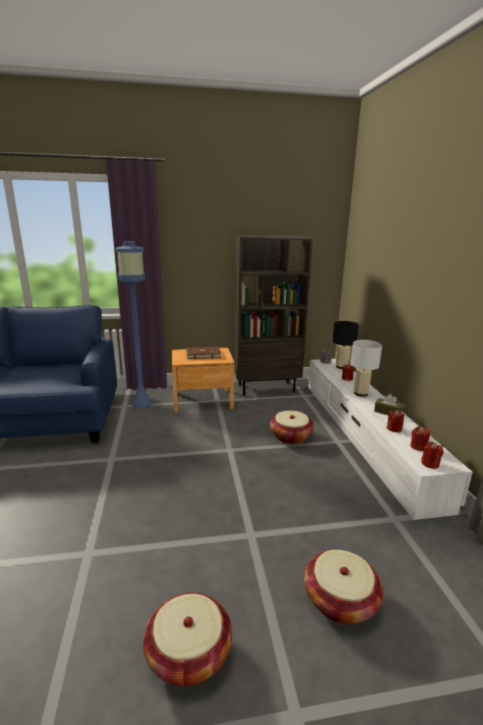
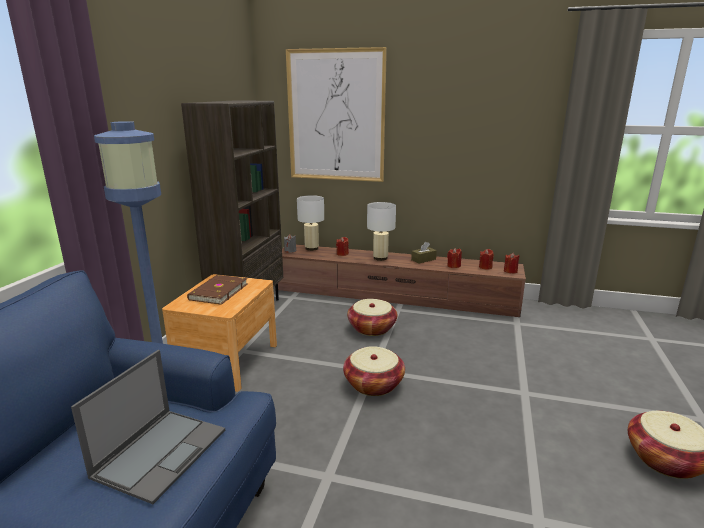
camera: 65 degrees left, 0 degrees up
(42, 380) = (161, 452): none -> laptop
(340, 600) = (602, 372): basket -> basket (373, 384)
(341, 367) = (311, 248): black table lamp -> white table lamp
(364, 434) = (394, 295): white tv stand -> brown tv stand
(377, 255) = (336, 116): none -> picture

